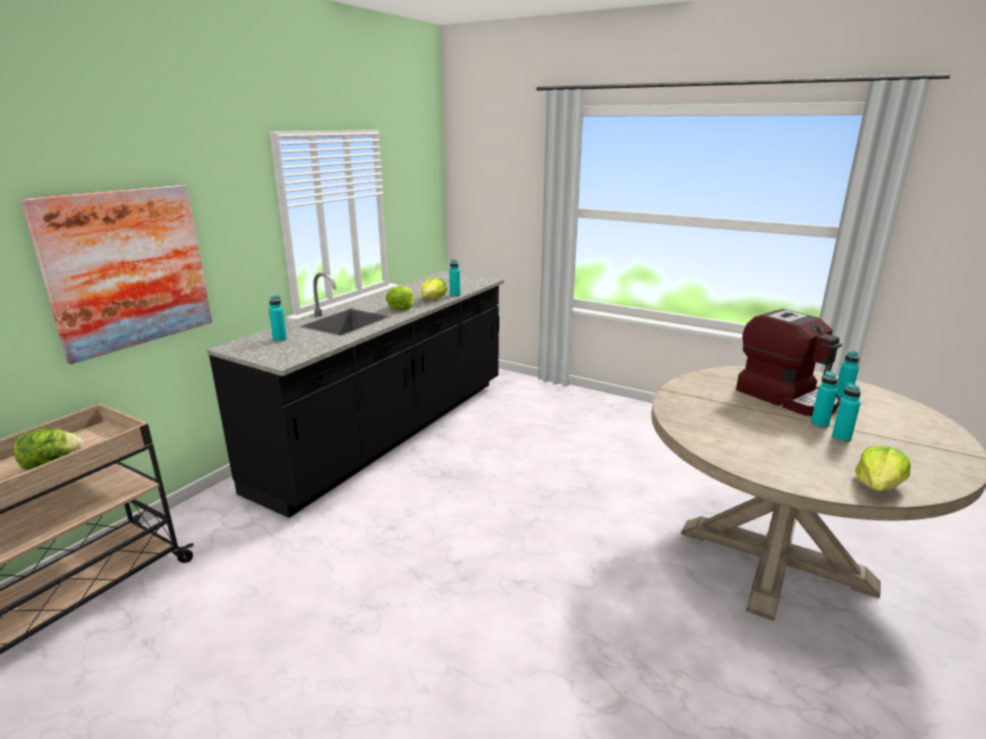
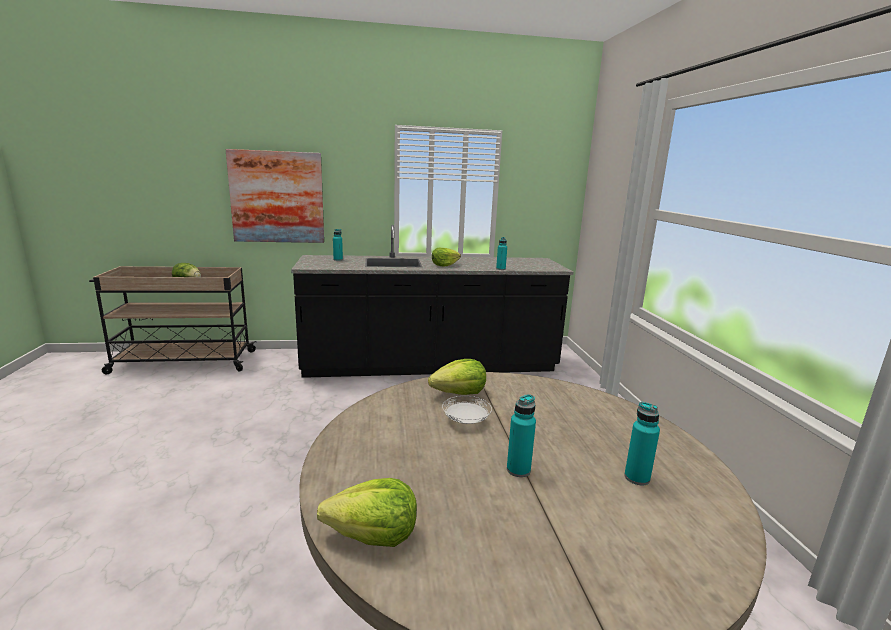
camera: 50 degrees right, 5 degrees down
(433, 299) = (478, 267): lettuce -> lettuce (459, 393)
(744, 418) = (466, 421): none -> white plate
(786, 397) = (571, 437): coffee machine -> none
(841, 438) = (495, 491): turquoise bottle -> none

